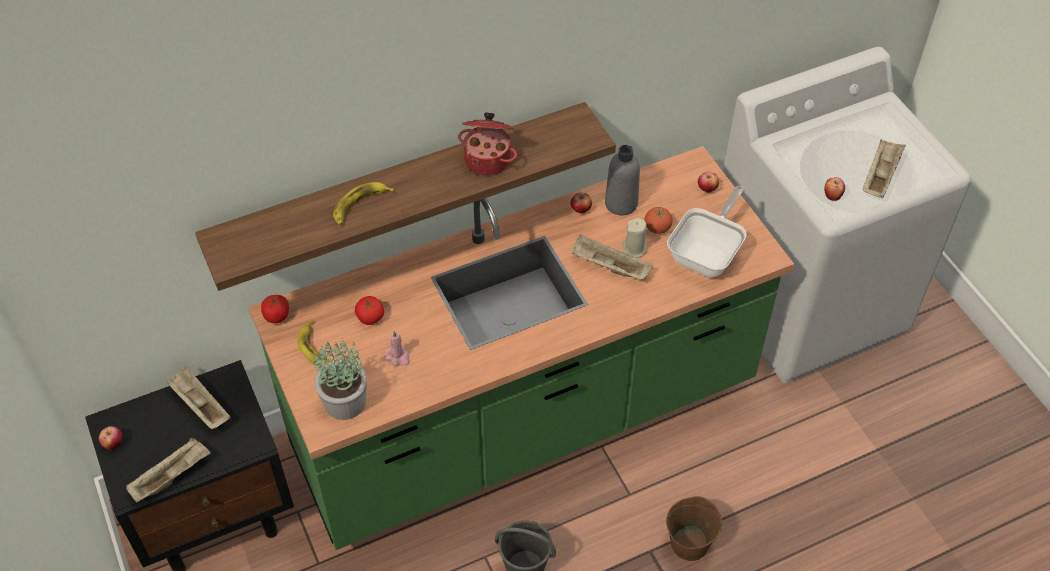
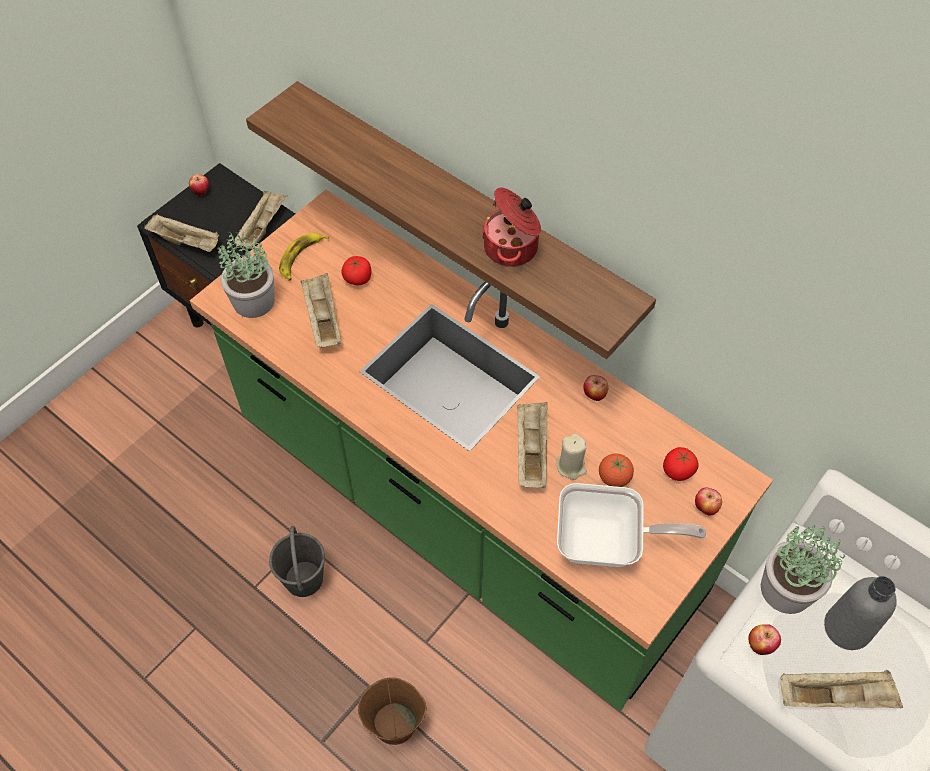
camera: 65 degrees right, 5 degrees up
(277, 316) = (325, 212): tomato -> tomato (678, 471)
(360, 205) = (390, 175): banana -> none
(398, 357) = (322, 319): pink candle -> beige tray
(621, 203) = (628, 429): grey bottle -> grey bottle (847, 628)
(800, 167) = (786, 590): none -> potted plant

